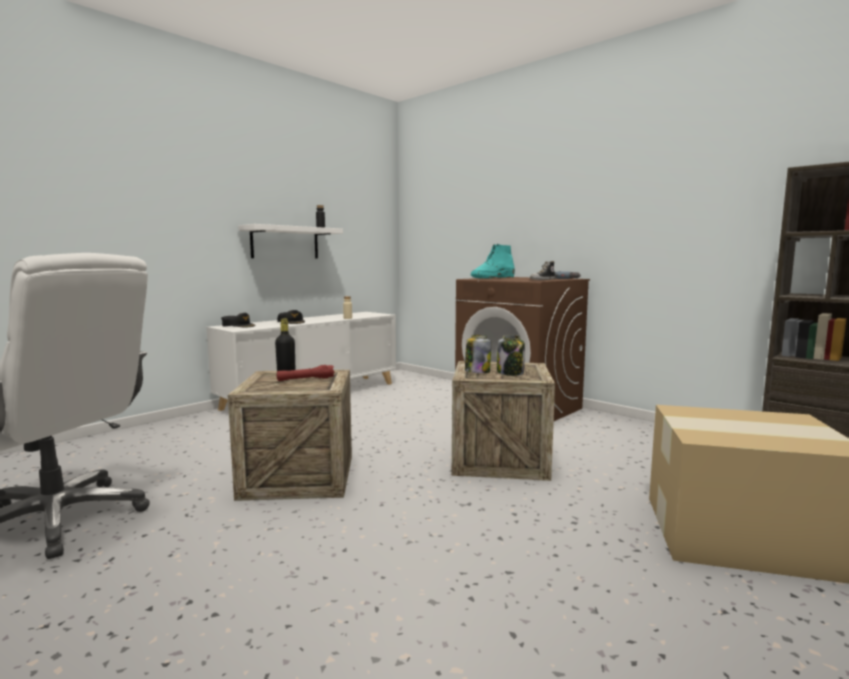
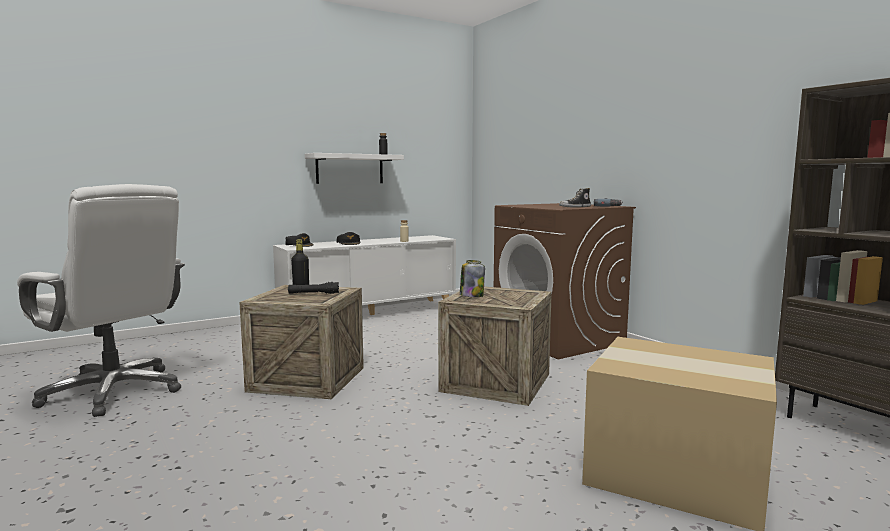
camera: 15 degrees right, 0 degrees up
(305, 379) = (313, 294): red flashlight -> black flashlight
(492, 278) = (534, 204): turquoise boot -> none
(510, 373) = (502, 298): jar -> none

